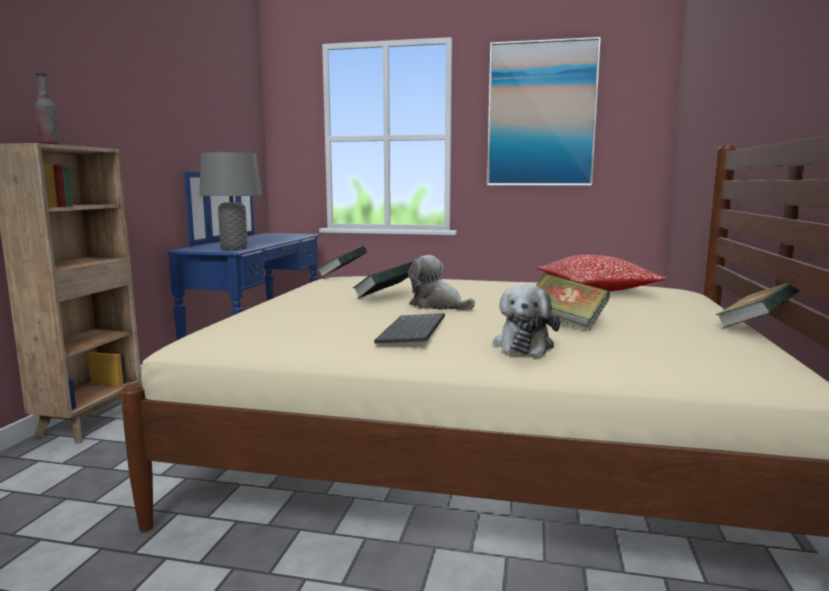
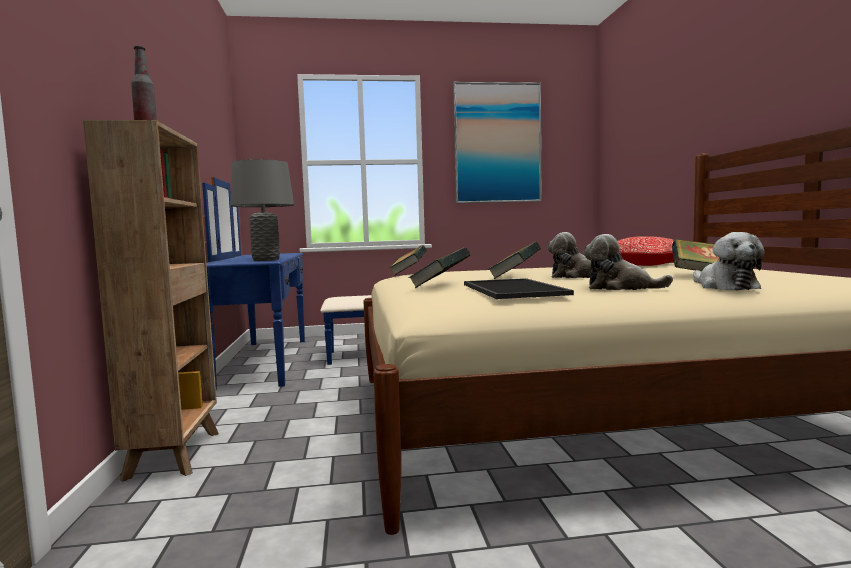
camera: 20 degrees left, 5 degrees down
(313, 320) = (515, 289): none -> tray
(414, 331) = (620, 288): keyboard -> plush toy
(754, 326) = (813, 270): book -> book (440, 286)

